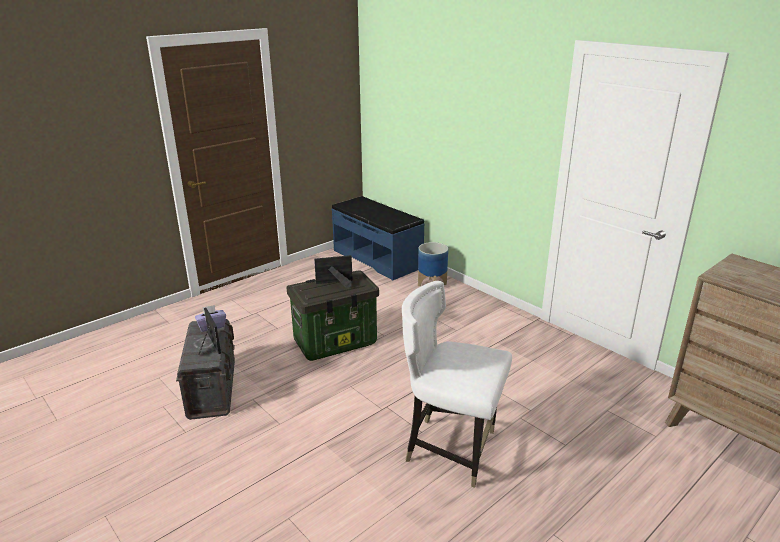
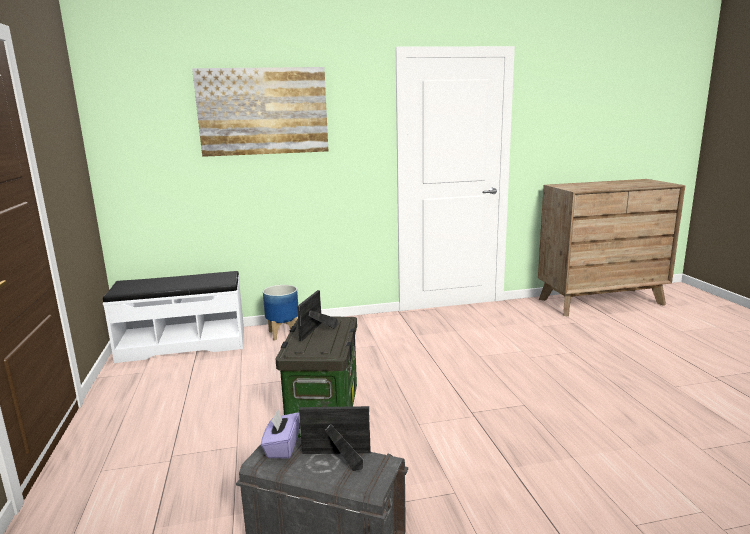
camera: 60 degrees left, 10 degrees down
(377, 258) = (183, 344): blue bench -> white bench
(451, 449) = (556, 397): white chair -> none
(457, 89) = (263, 111): none -> picture

